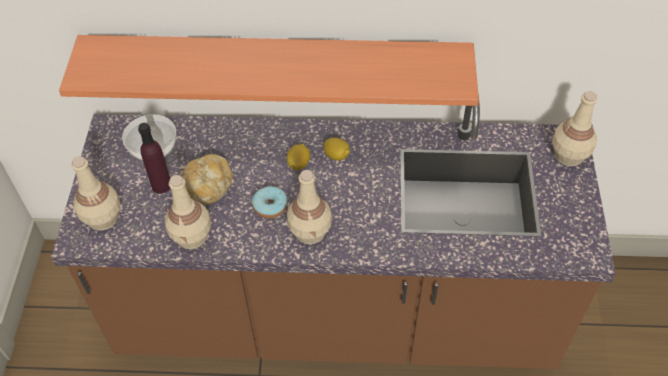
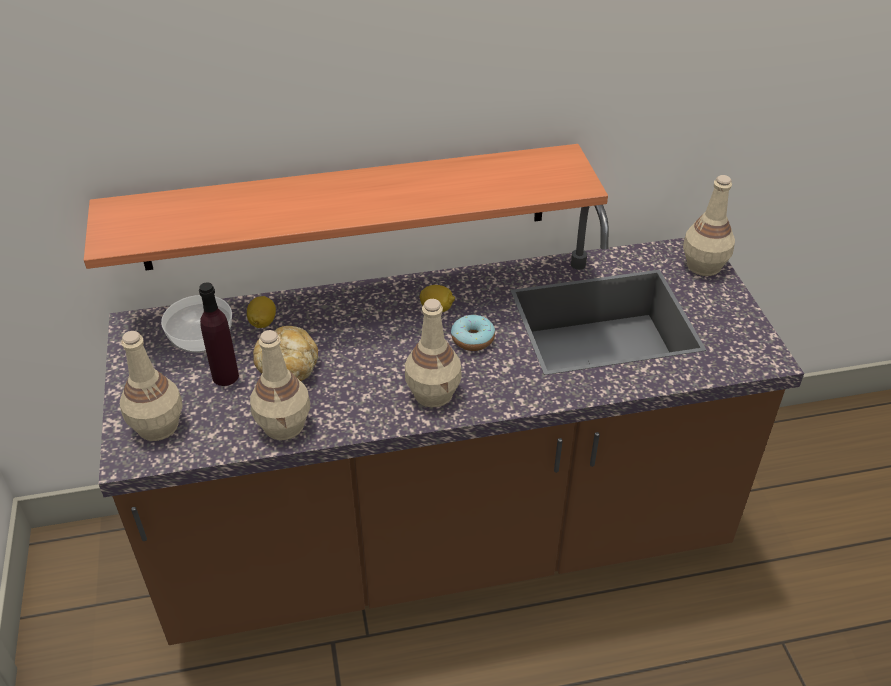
camera: 15 degrees left, 10 degrees down
(270, 206) = (374, 375): donut -> donut (472, 339)
(298, 163) = (393, 324): lemon -> lemon (262, 322)

